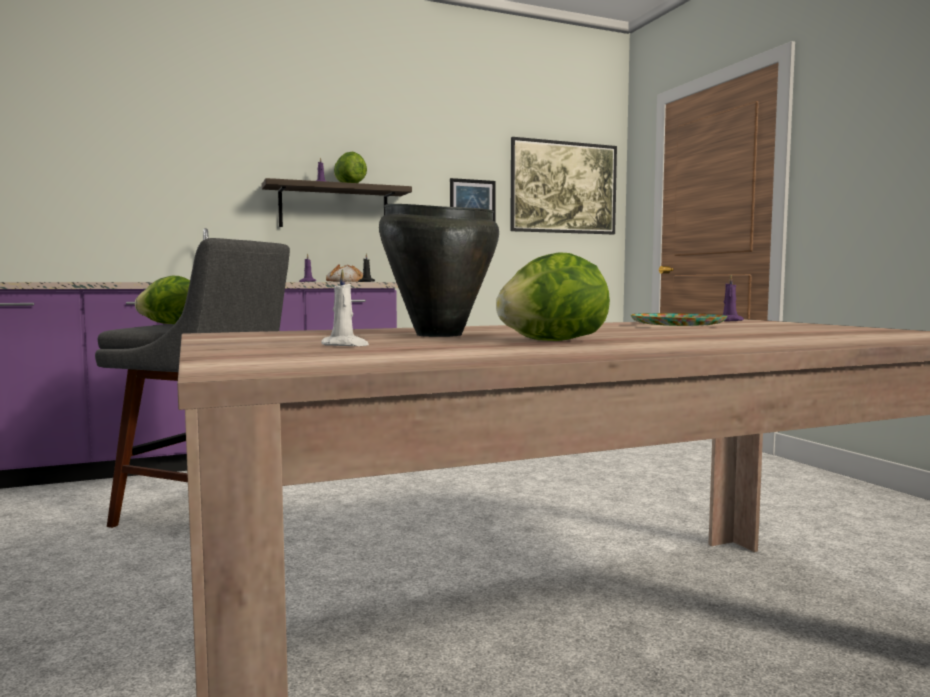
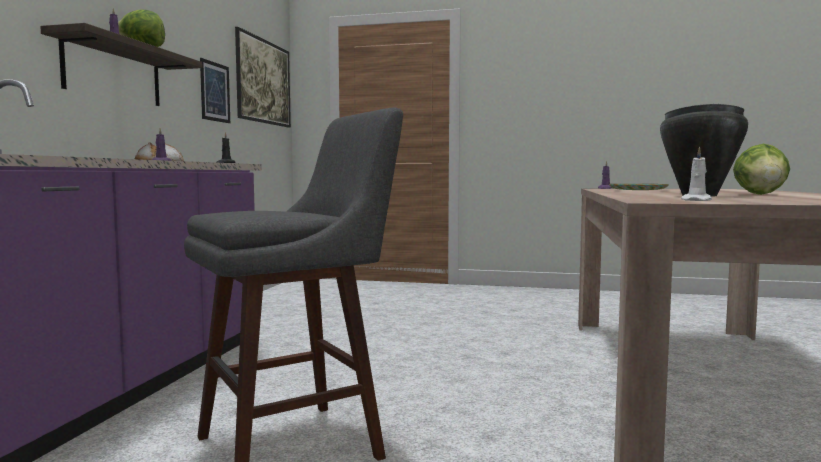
camera: 55 degrees left, 0 degrees up
(170, 324) = (261, 211): lettuce -> none
(345, 345) = (791, 199): white candle -> white candle (697, 201)

